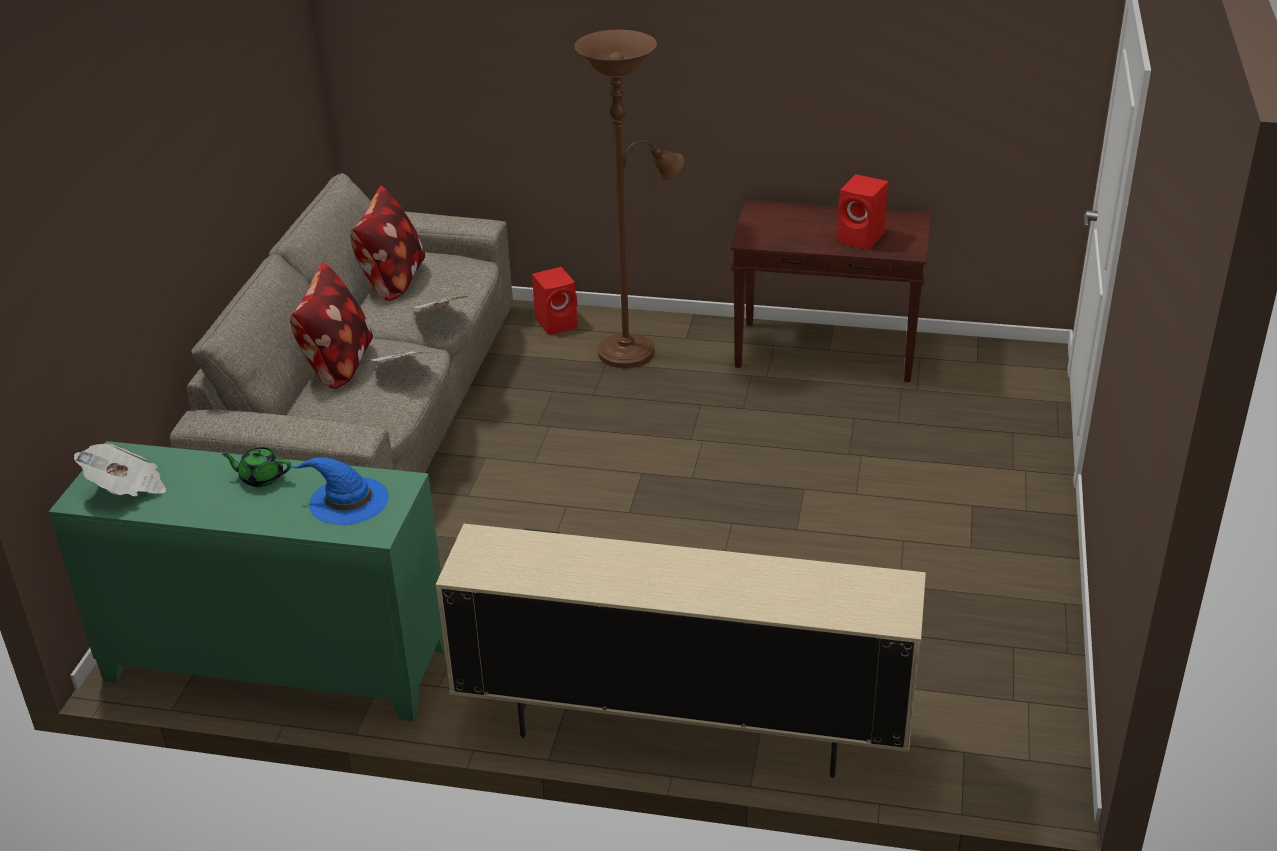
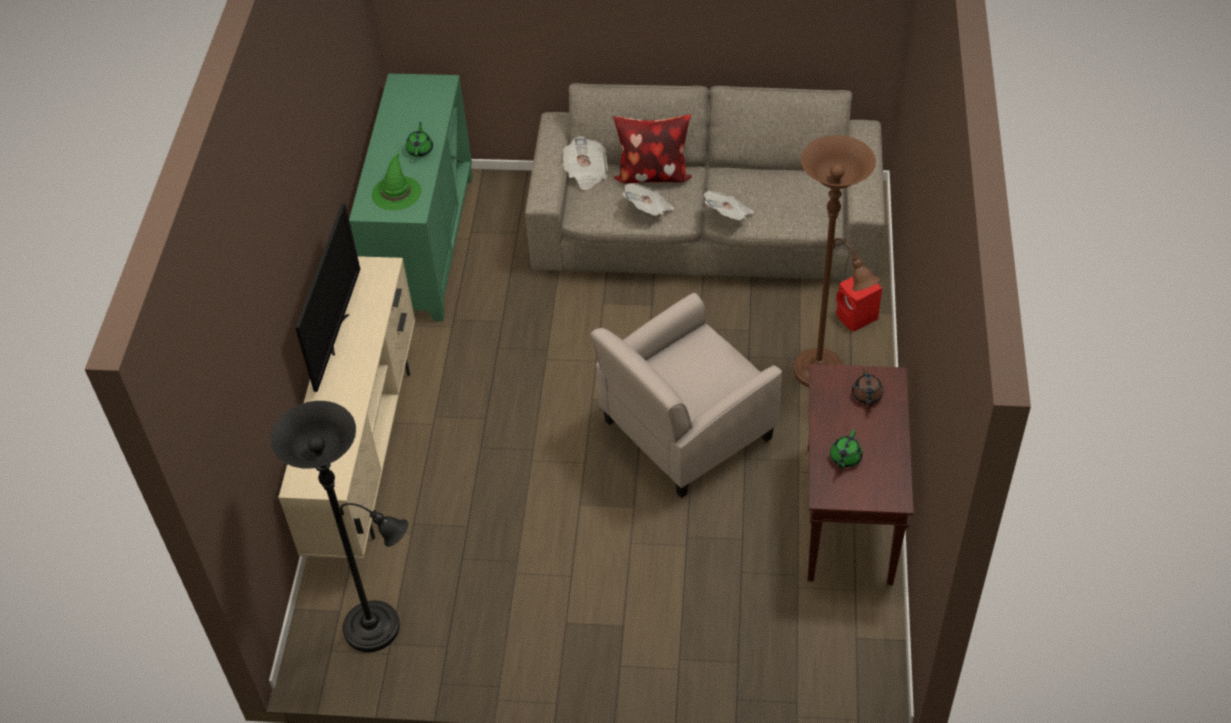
camera: 85 degrees right, 15 degrees up
(127, 488) = (409, 97): newspaper -> newspaper (586, 173)
(347, 501) = (396, 192): blue hat -> green hat
(391, 281) = (780, 177): pillow -> none
(605, 587) = (336, 334): none -> television
(695, 445) = (685, 431): none -> beige armchair
(780, 221) = (867, 396): none -> brown teapot
(862, 238) = (845, 458): red speaker -> green teapot
(990, 710) = (379, 629): none -> black floor lamp

